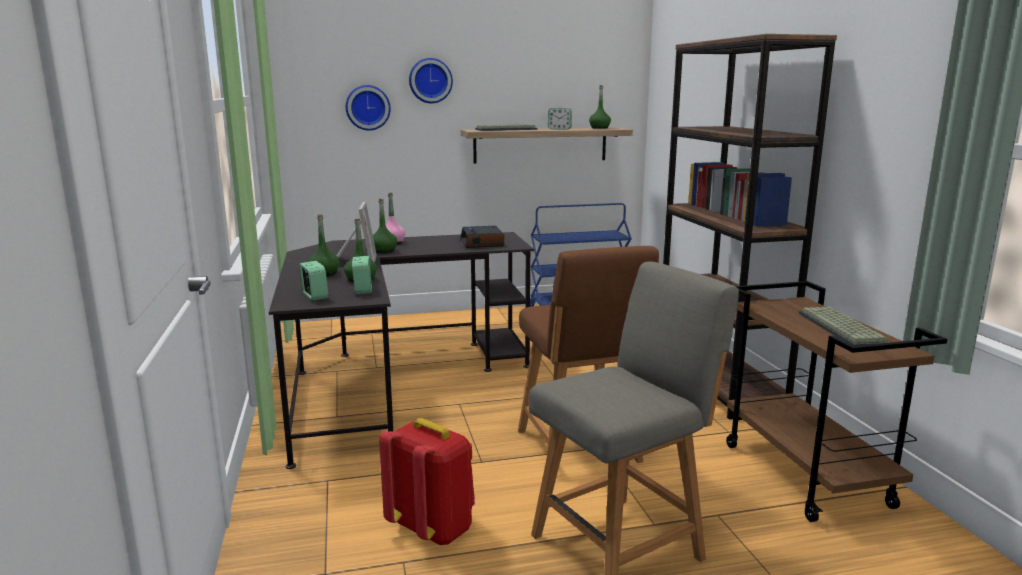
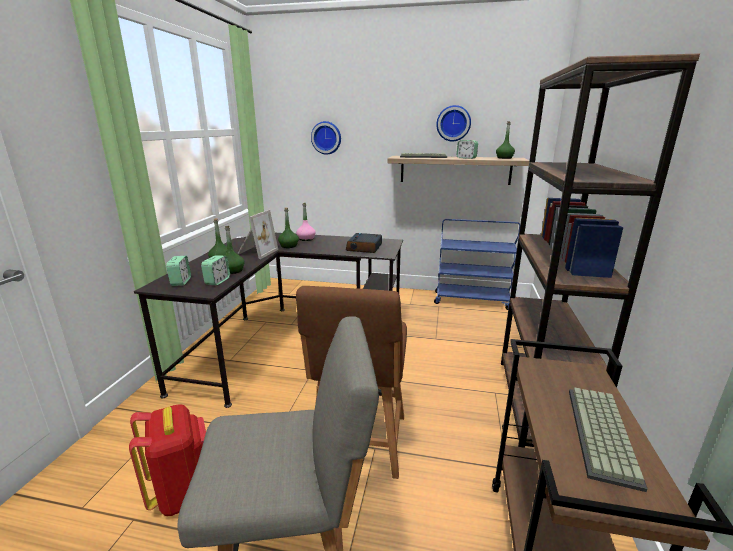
camera: 25 degrees right, 5 degrees up
(430, 80) = (371, 118): wall clock -> wall clock (453, 123)

